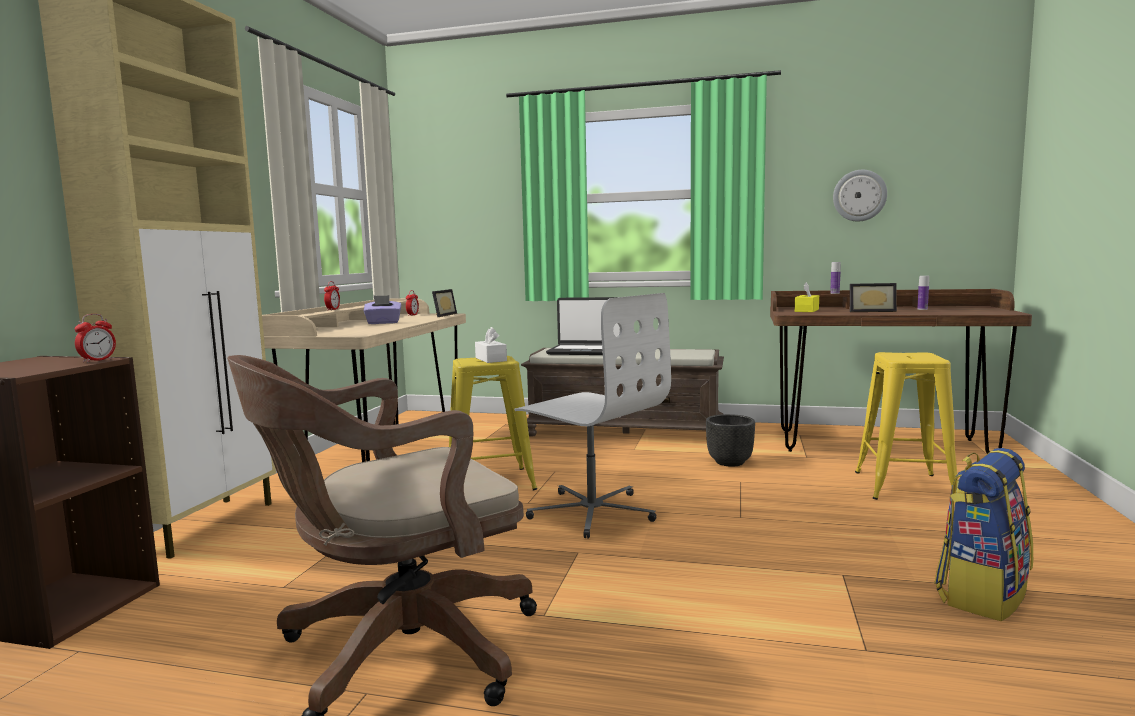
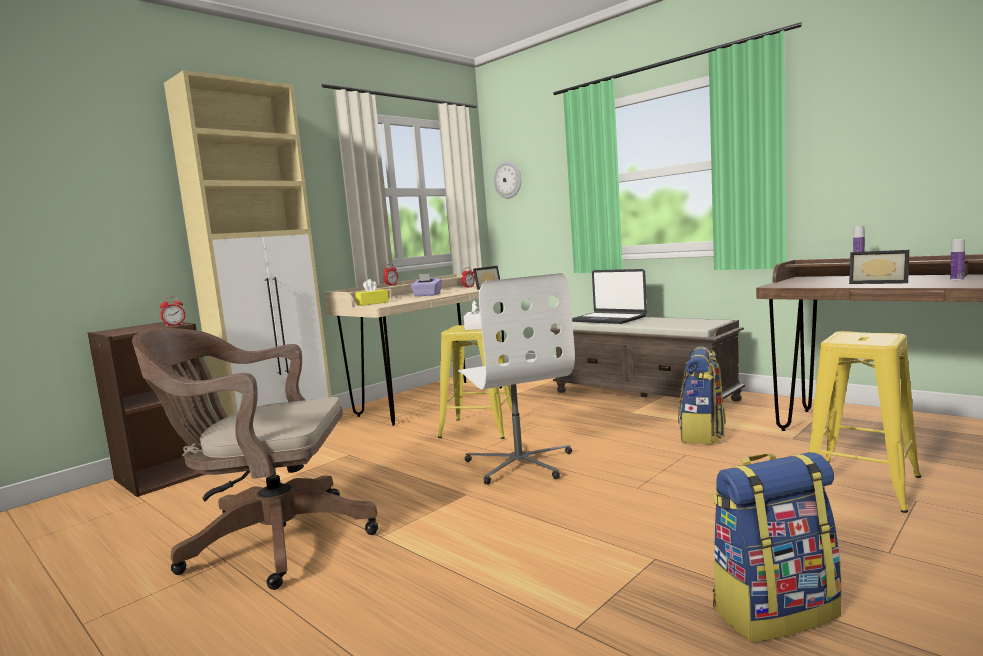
camera: 30 degrees right, 0 degrees up
(730, 462) = (702, 435): black planter -> backpack
(806, 310) = (809, 282): yellow tissue box -> yellow tissue box (372, 303)
(859, 195) = (905, 147): wall clock -> wall clock (508, 180)

